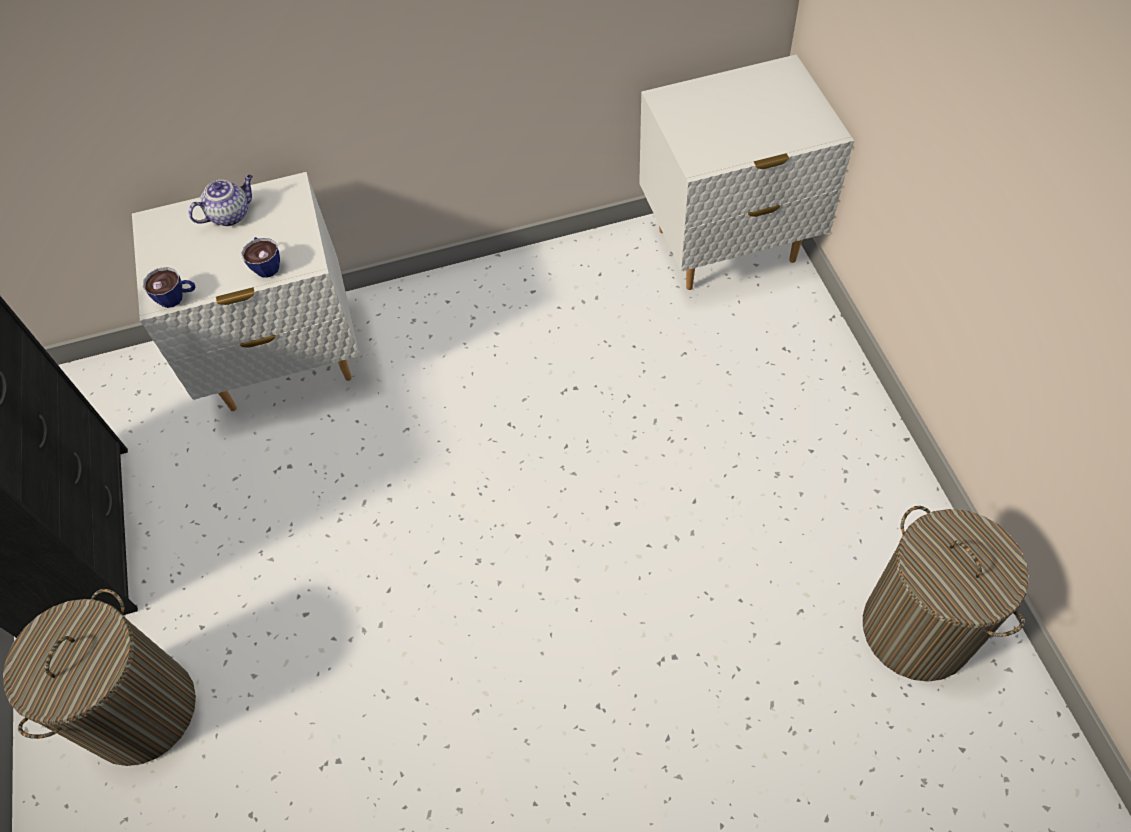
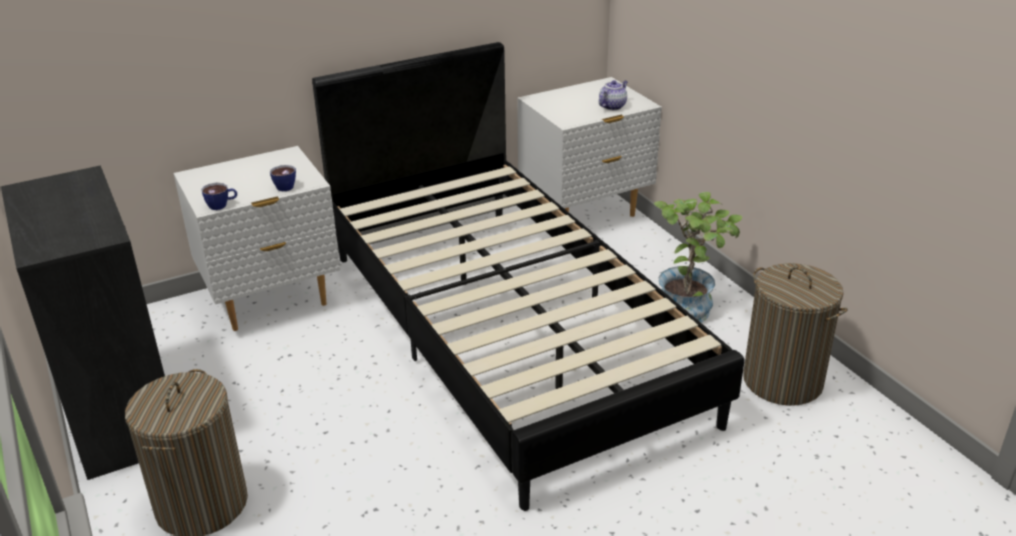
camera: 15 degrees left, 25 degrees down
(231, 214) = (249, 167): teapot -> teapot (612, 106)
(570, 469) = (508, 332): none -> black bed
(825, 460) = (689, 307): none -> potted plant

